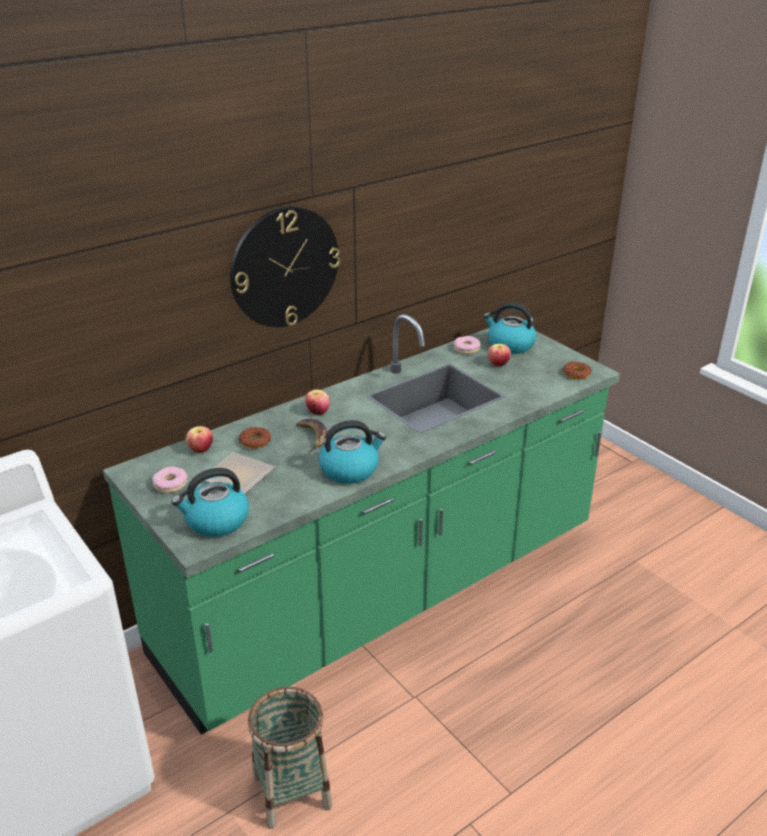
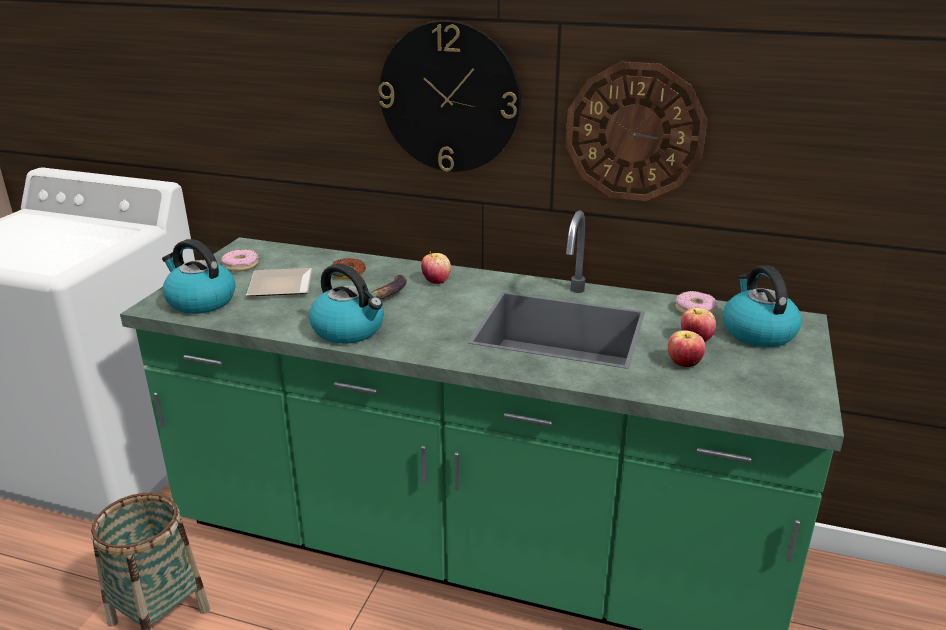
camera: 55 degrees right, 5 degrees down
(201, 450) = (307, 258): apple -> apple (684, 364)
(406, 248) = (634, 132): none -> wall clock
(576, 374) = (773, 401): donut -> none

